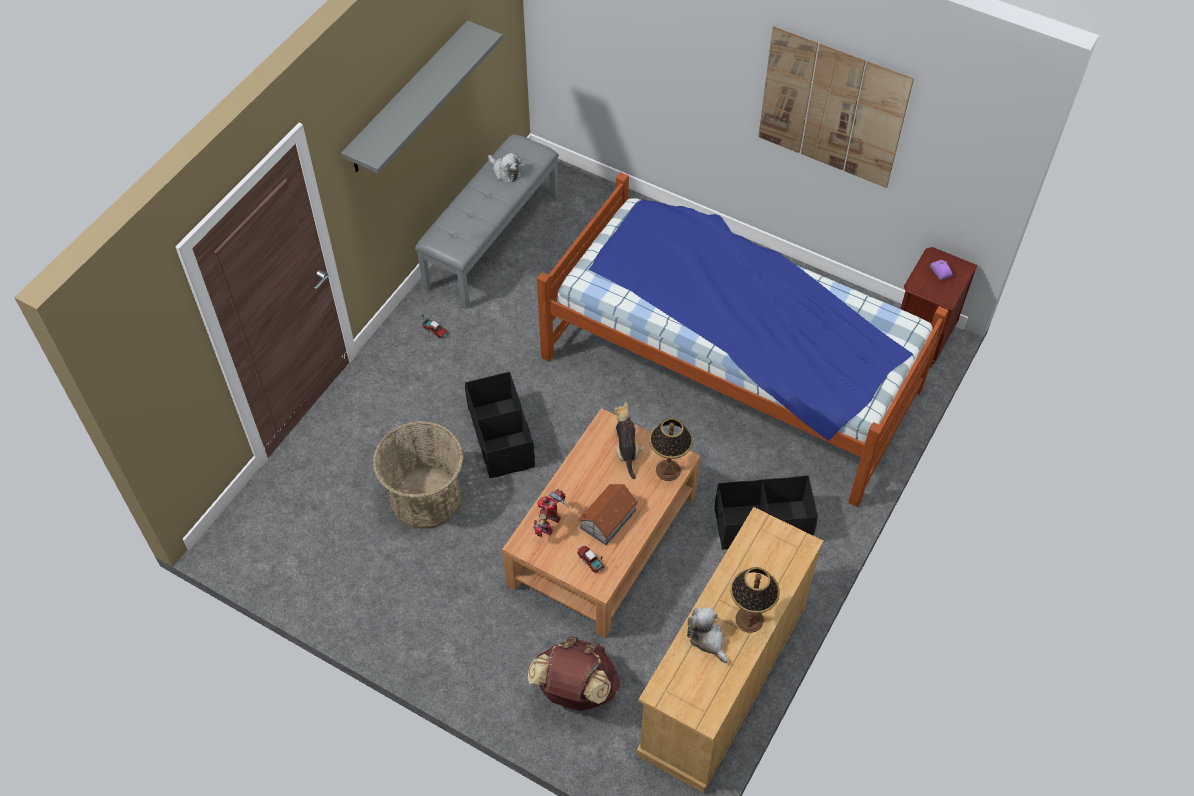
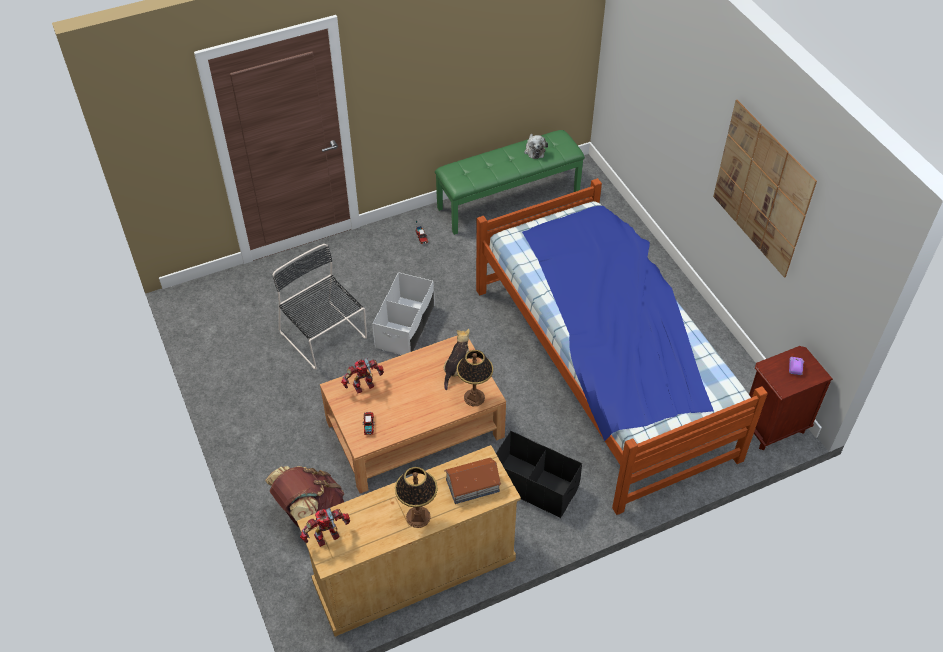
camera: 35 degrees right, 5 degrees down
(408, 98) = (455, 48): grey shelf -> none
(425, 497) = (324, 337): basket -> black chair
(491, 240) = (508, 200): grey bench -> green bench
(501, 437) = (405, 326): black storage box -> white storage box
(608, 519) = (405, 405): toy house -> toy house (473, 485)
(683, 695) = (327, 537): none -> toy robot
(707, 639) = (377, 511): plush toy -> none

